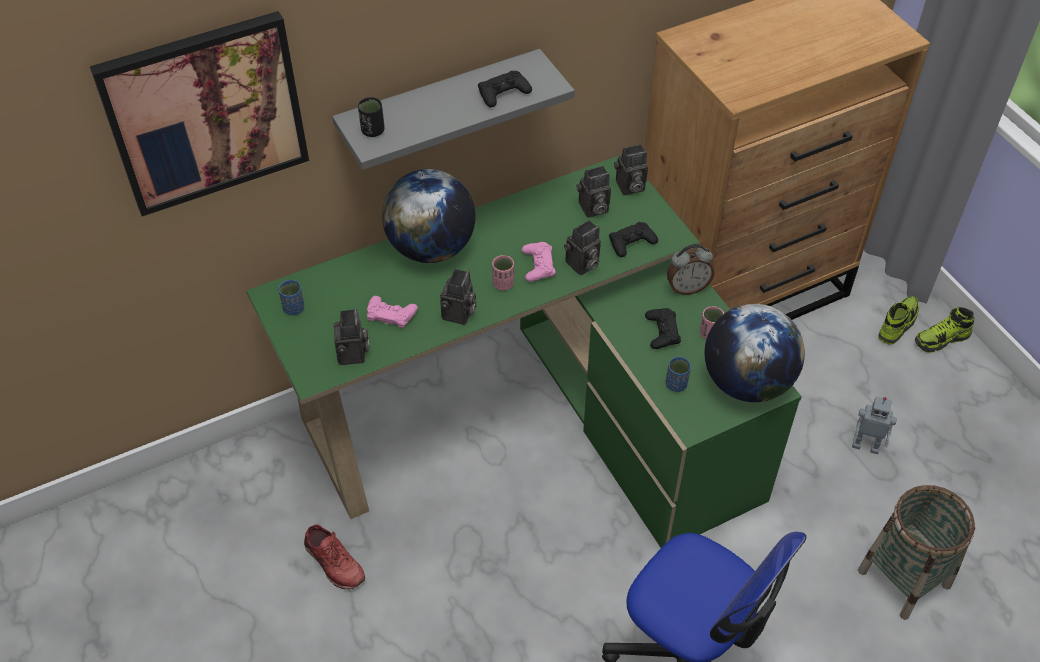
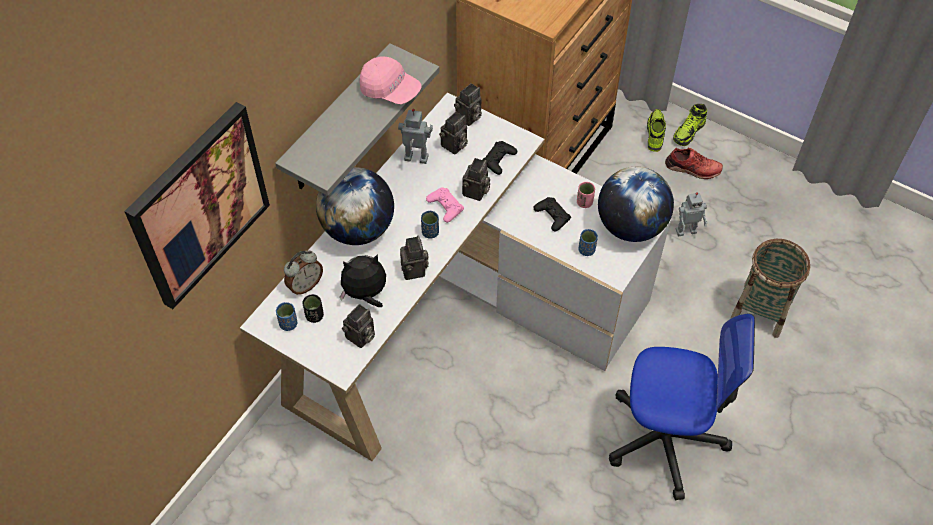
camera: 30 degrees left, 5 degrees up
(333, 563) = (381, 499): red shoe -> red shoe (692, 168)
(353, 355) = (360, 338): camera -> camera turned 75 degrees clockwise
(373, 131) = (316, 162): black cup -> black cup (314, 316)
(391, 314) = (365, 294): pink game controller -> plush toy
(503, 93) = (390, 90): black game controller -> pink cap
(503, 284) = (430, 232): pink cup -> blue cup
(536, 418) = (456, 319): green desk -> white desk
(542, 205) = (415, 159): none -> toy robot
(687, 288) = (547, 175): alarm clock -> alarm clock (305, 285)

